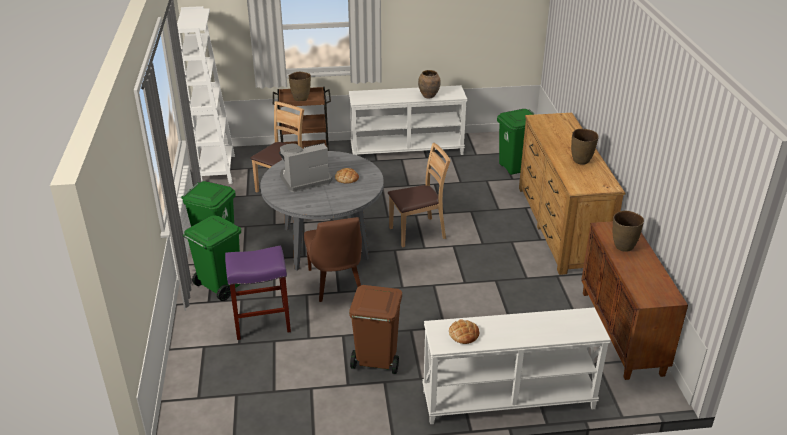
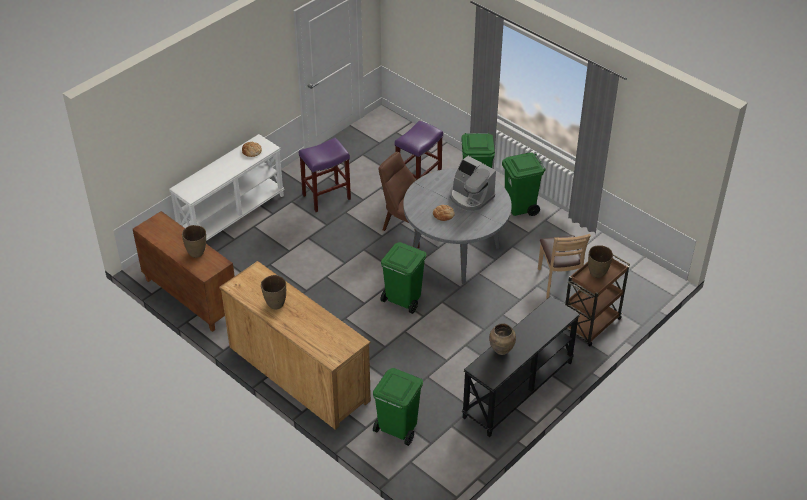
camera: 140 degrees right, 10 degrees up
(217, 170) = (632, 267): white bookcase -> none
(304, 179) = (470, 197): coffee machine -> coffee machine turned 105 degrees clockwise
(376, 361) = (327, 197): brown trash can -> purple stool
(407, 150) = (518, 390): white console table -> black console table
(418, 232) = (402, 300): brown chair -> green trash can

